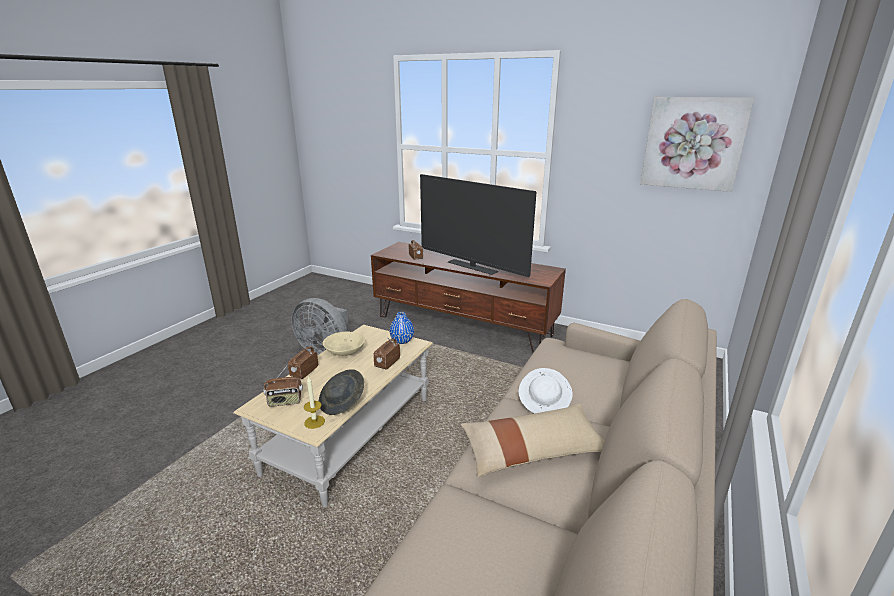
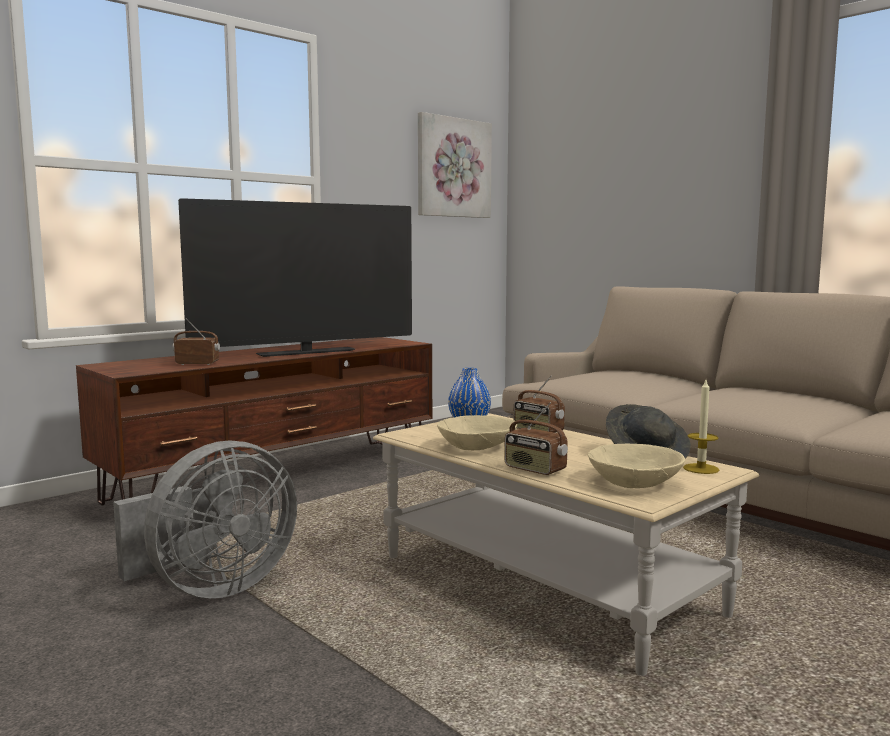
camera: 70 degrees left, 15 degrees down
(285, 401) = (635, 482): radio -> beige bowl
(532, 450) = (766, 401): beige pillow -> none
(544, 402) = (674, 392): white hat -> none

